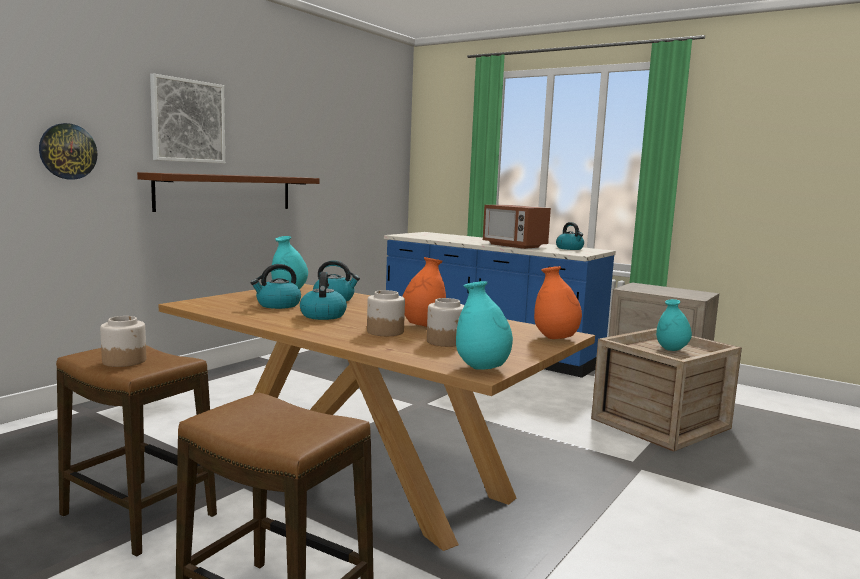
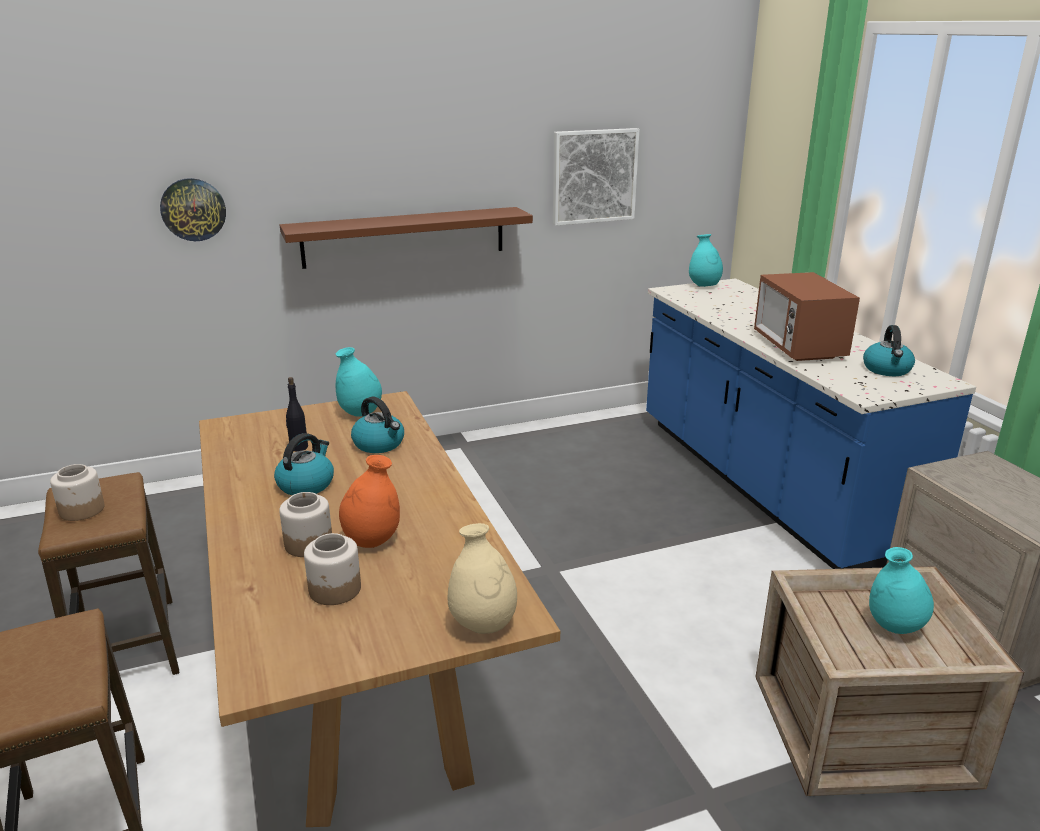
camera: 35 degrees right, 15 degrees up
(188, 121) = (344, 153): picture -> picture (594, 176)
(278, 305) = (298, 447): kettle -> black bottle
(482, 368) = (270, 671): turquoise vase -> turquoise vase (704, 286)
(555, 338) = (483, 624): orange vase -> beige vase

